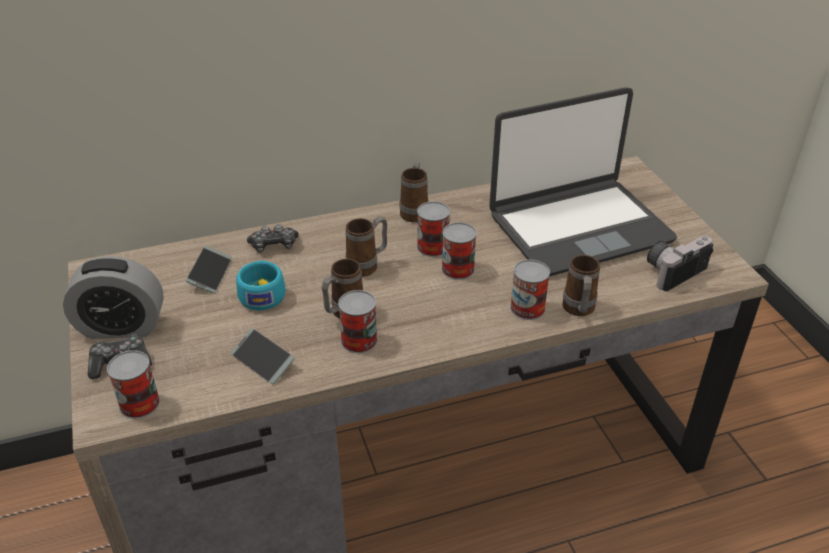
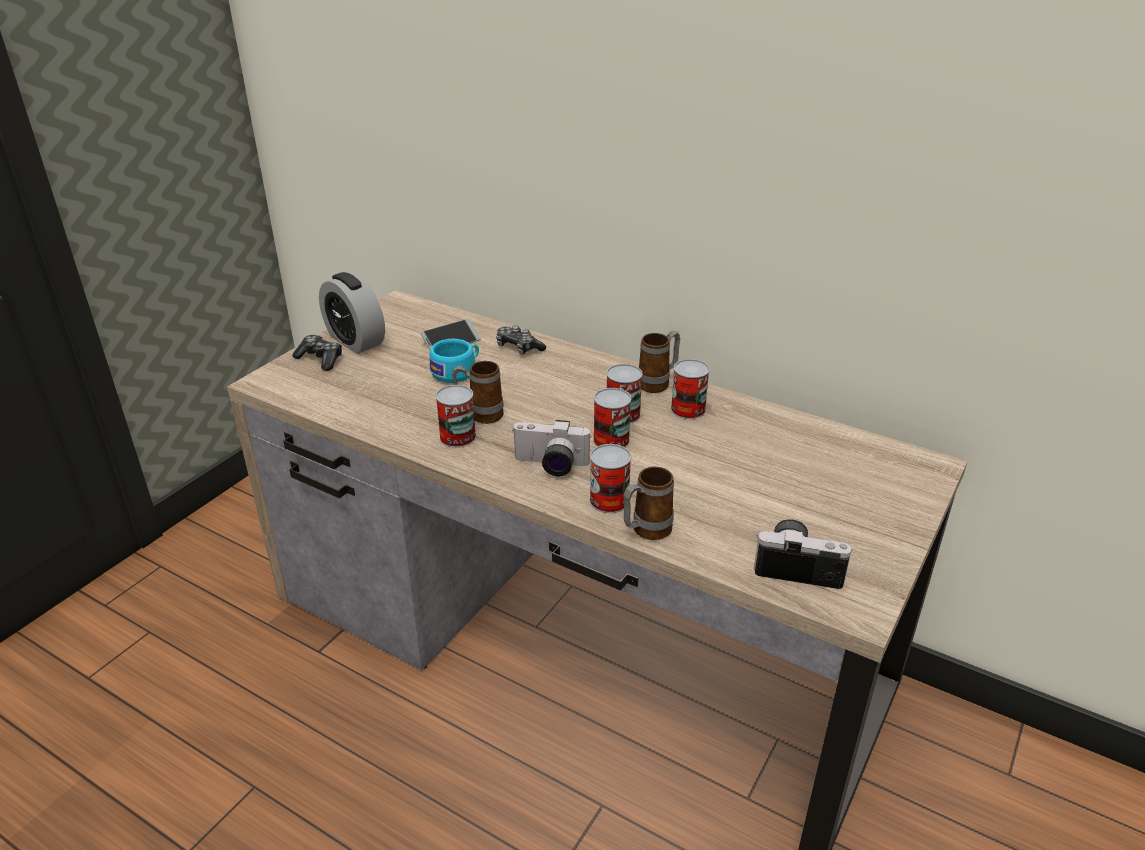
camera: 50 degrees right, 5 degrees down
(139, 403) = (290, 386): can -> can (688, 409)
(263, 361) = (385, 409): phone -> none
(368, 265) = (553, 397): mug -> none
(455, 313) = (550, 466): none -> camera
(578, 227) = (776, 477): laptop -> none

